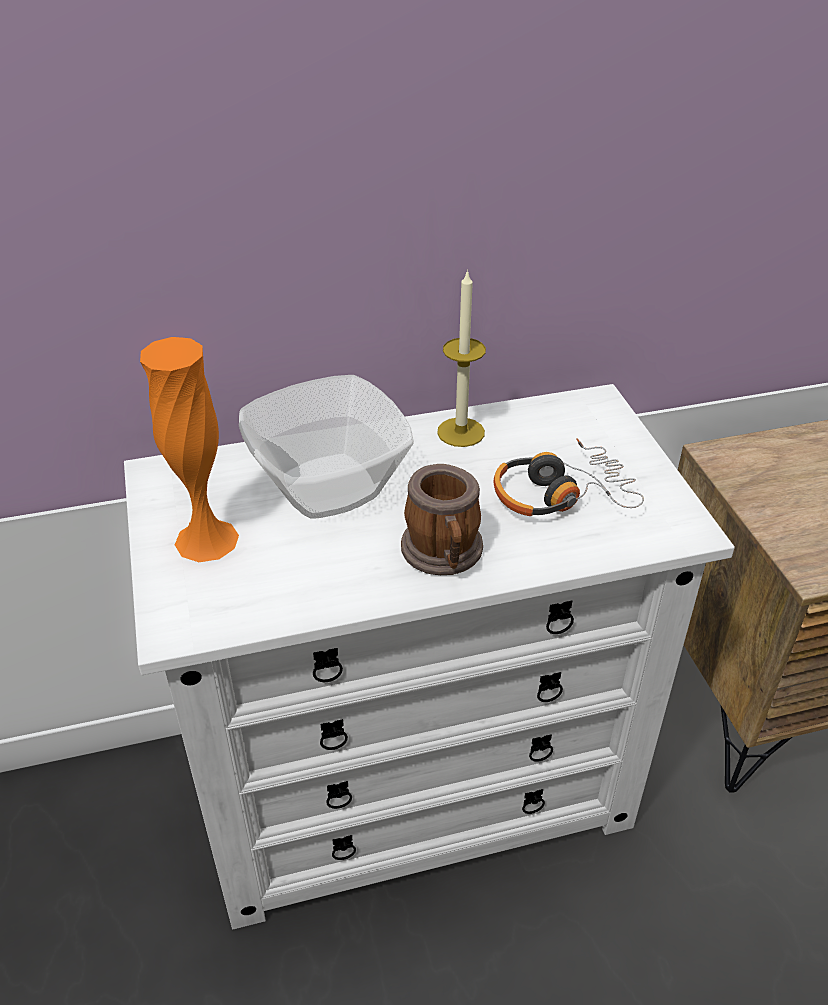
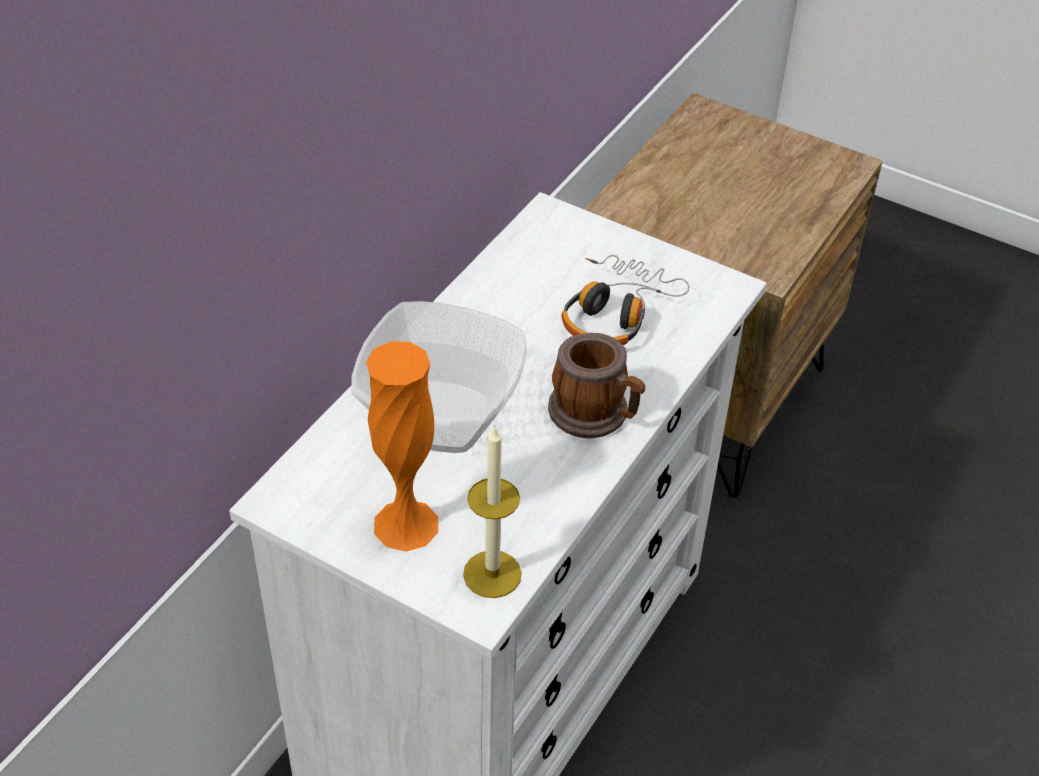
camera: 45 degrees left, 5 degrees up
(461, 432) = (480, 305): candle -> candle (492, 574)

